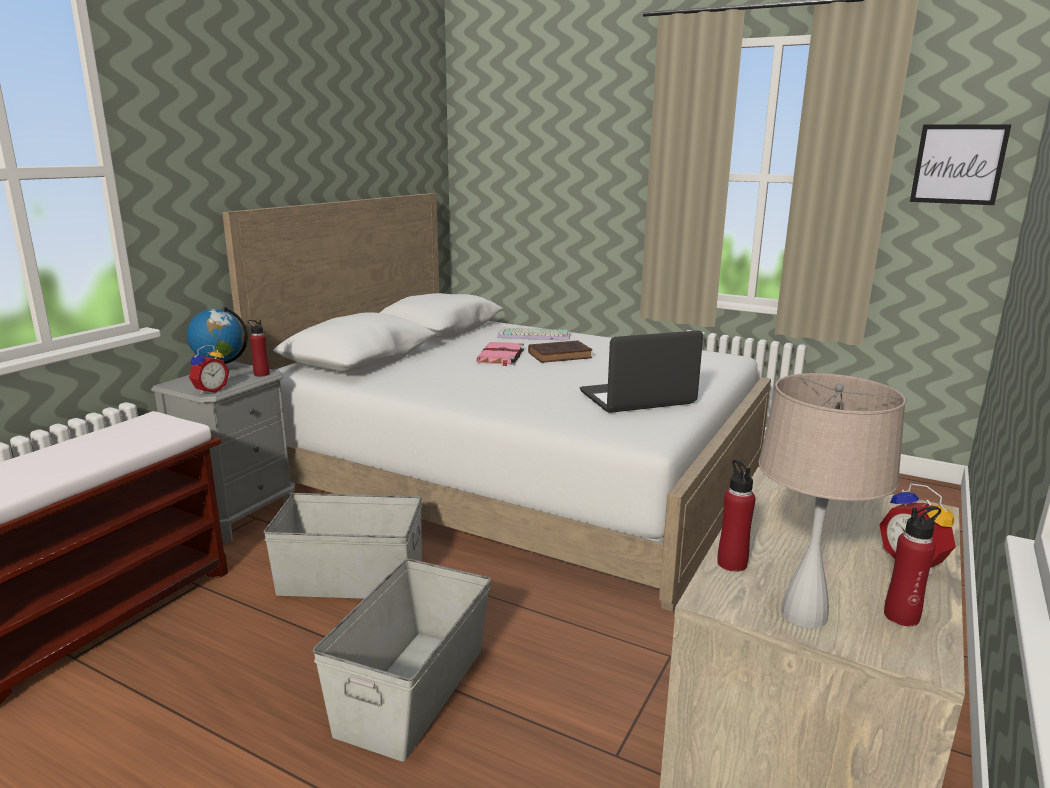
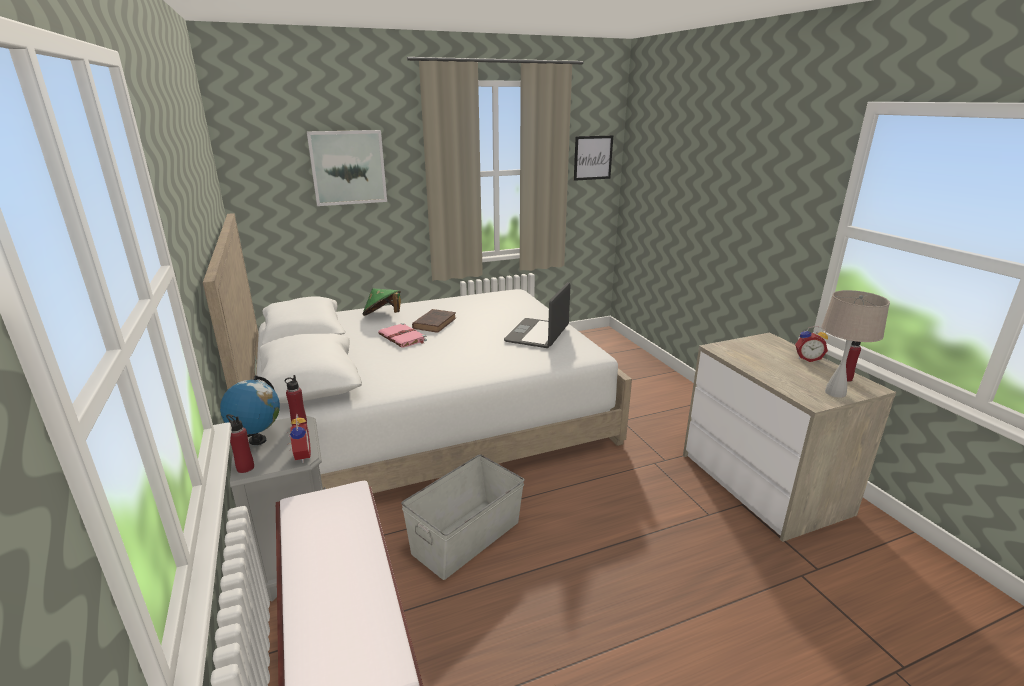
camera: 50 degrees left, 5 degrees up
(410, 690) = (606, 559): grey storage box -> none
(533, 336) = (383, 315): keyboard -> green hat
(567, 156) = (348, 167): none -> picture
(732, 563) = (787, 388): red bottle -> red bottle (245, 468)

